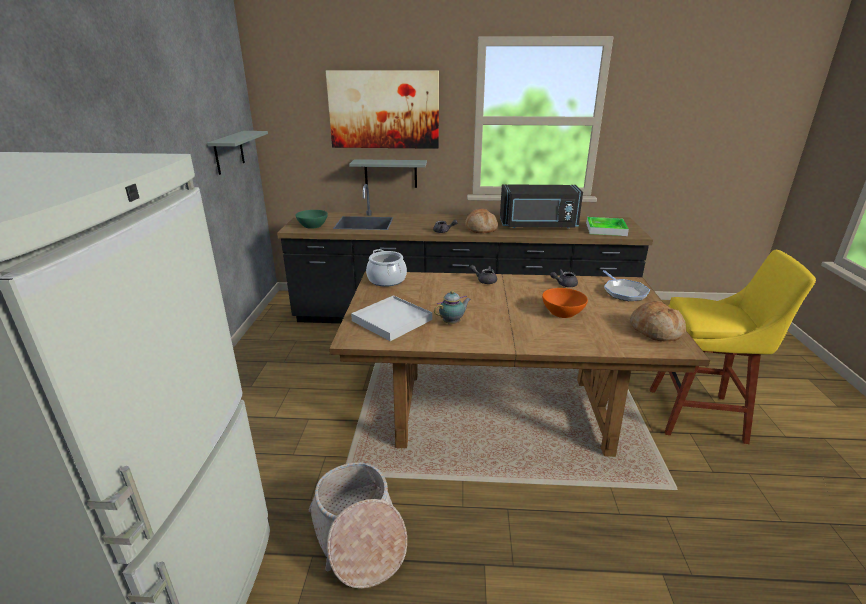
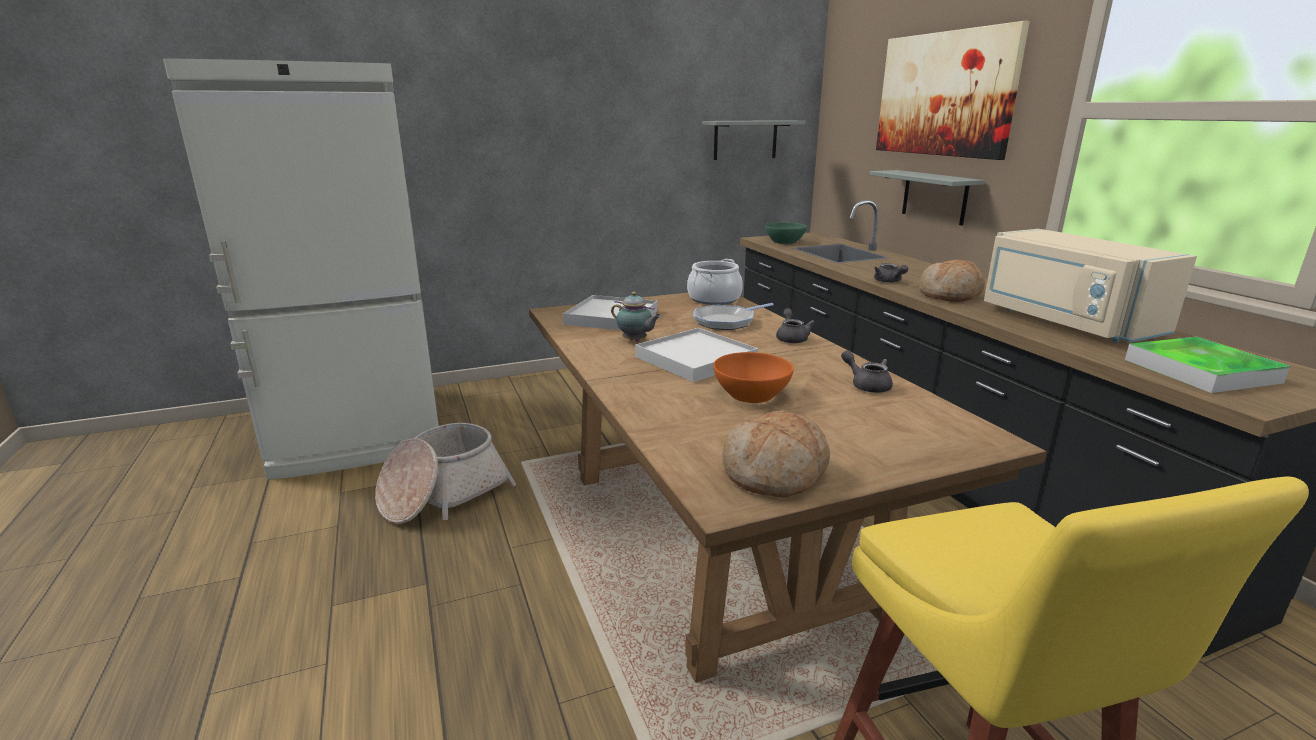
camera: 65 degrees right, 5 degrees down
(500, 313) = (696, 359): none -> white tray
(538, 225) = (1064, 322): black microwave -> beige microwave
(624, 292) = (919, 435): frying pan -> frying pan (726, 321)

